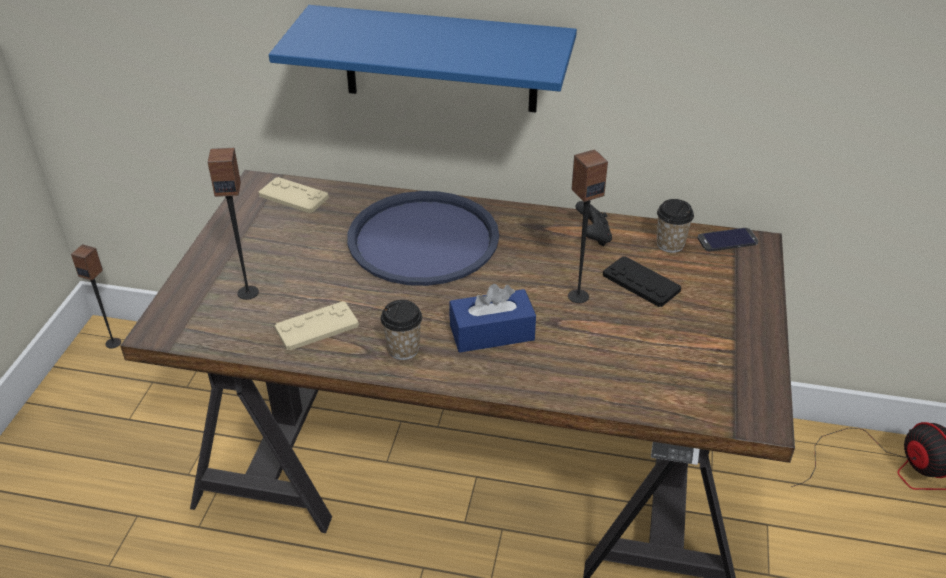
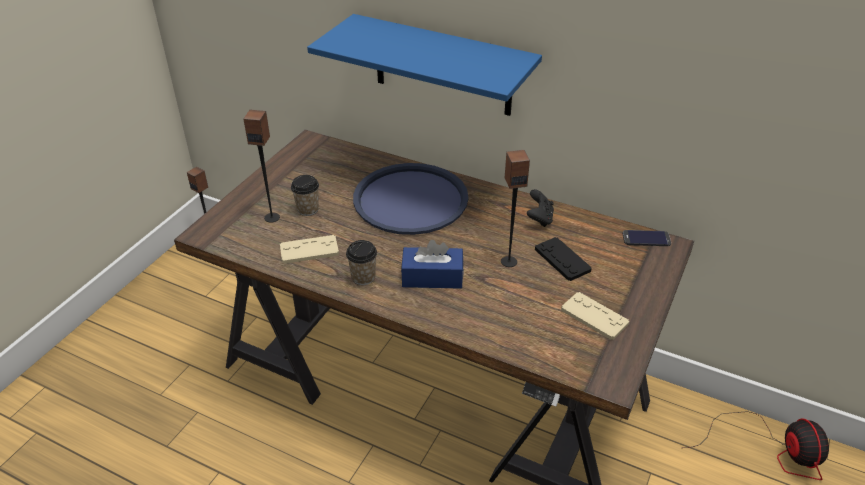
camera: 15 degrees right, 0 degrees up
(293, 196) = (331, 154): beige game controller -> beige game controller (594, 317)
(670, 244) = (598, 234): cup -> cup (308, 209)

